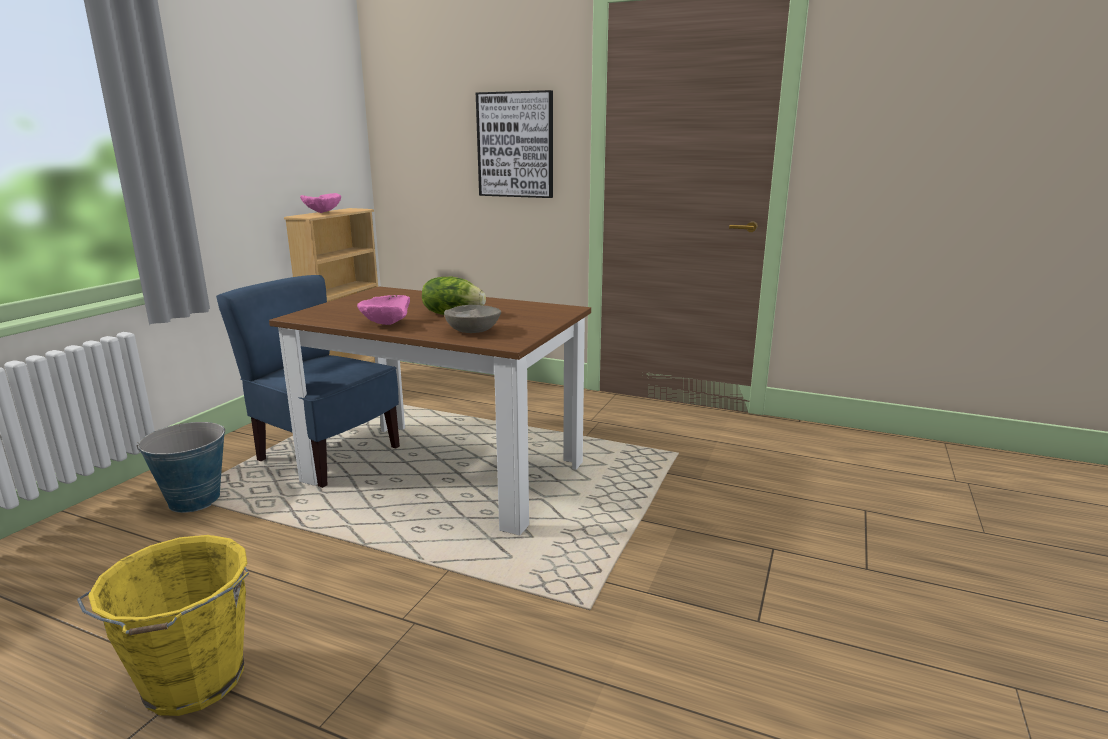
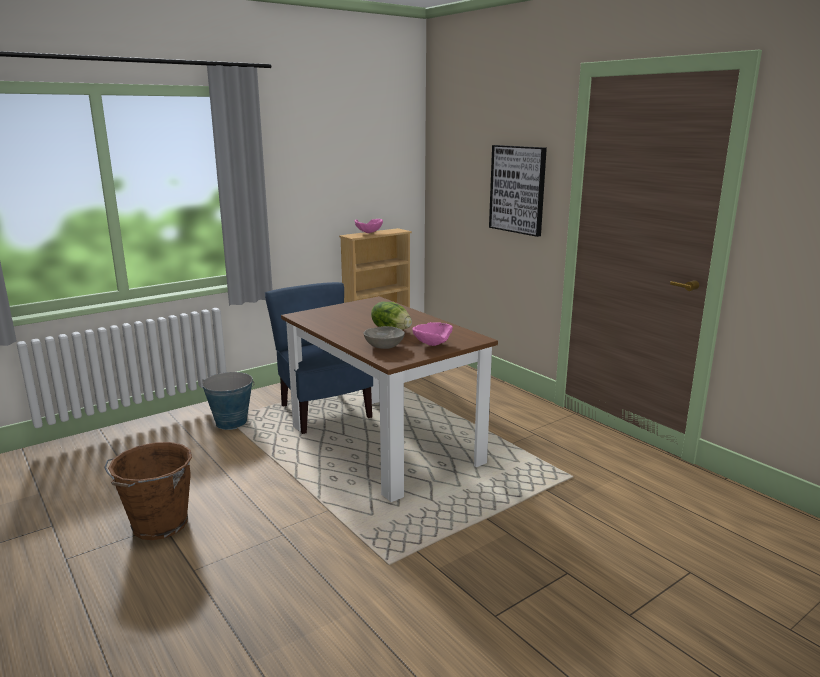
camera: 30 degrees right, 0 degrees up
(193, 683) = (158, 526): yellow bucket -> brown bucket
(384, 324) = (339, 330): pink bowl -> pink bowl (431, 344)

